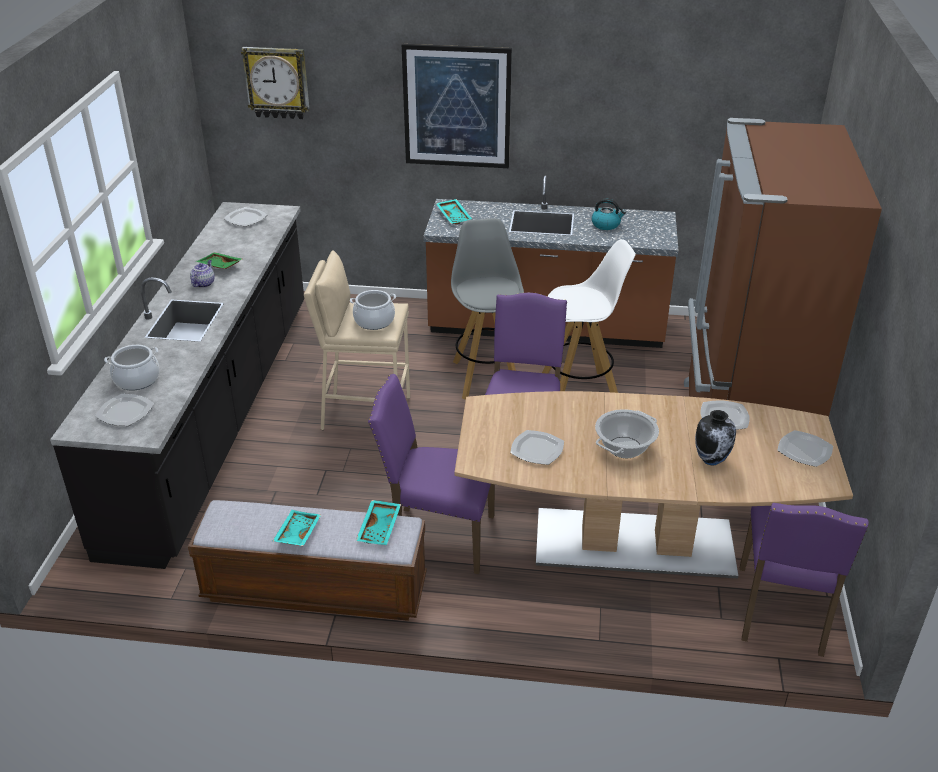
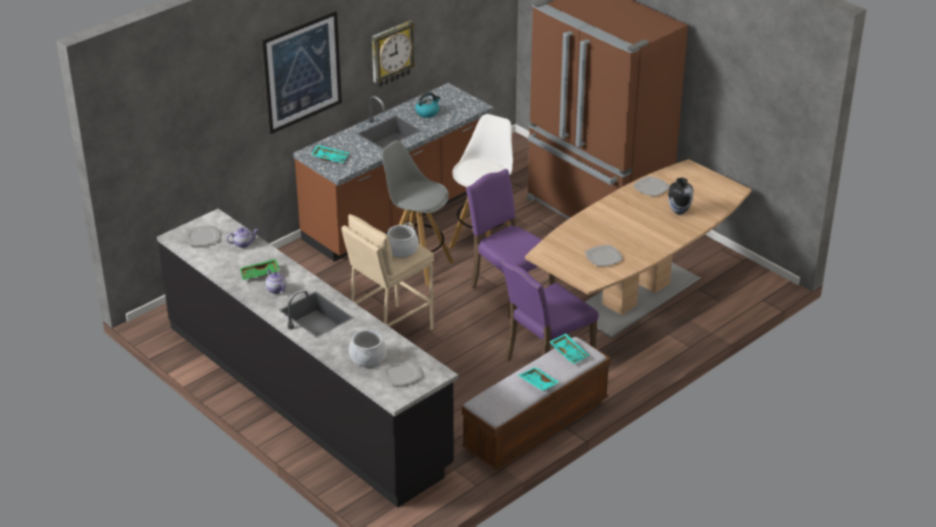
camera: 50 degrees left, 0 degrees up
(259, 239) = (243, 243): none -> teapot
(277, 82) = (169, 113): wall clock -> wall clock (391, 53)
(624, 448) = (637, 230): cooking pot -> none
(783, 612) = (737, 280): purple chair -> none
(805, 451) = (706, 181): plate -> none

